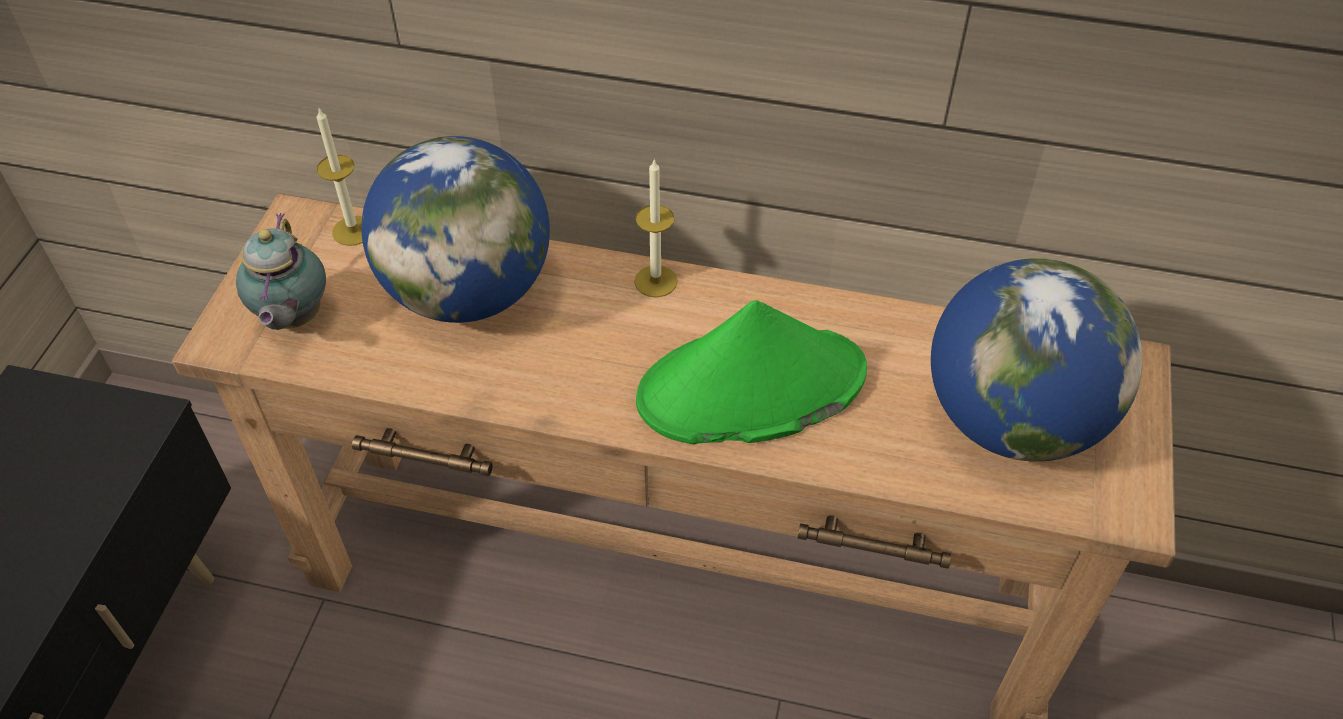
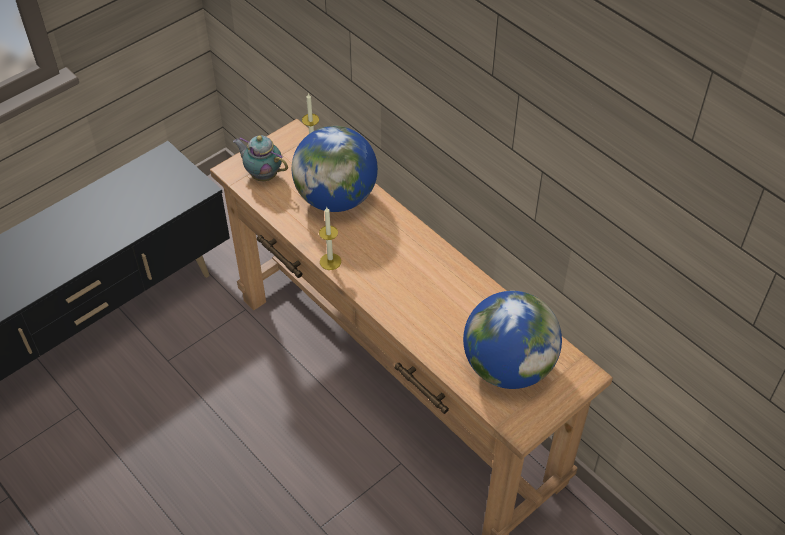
camera: 35 degrees right, 0 degrees up
(292, 319) = (263, 175): teapot -> teapot turned 90 degrees clockwise
(655, 281) = (414, 232): candle -> candle (330, 261)
(751, 388) = (413, 295): green hat -> none

